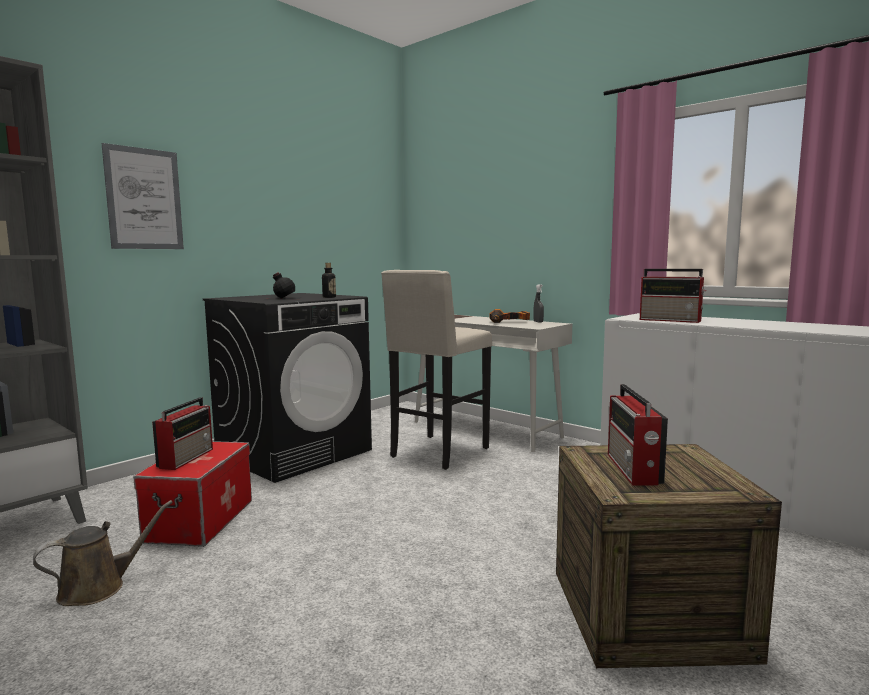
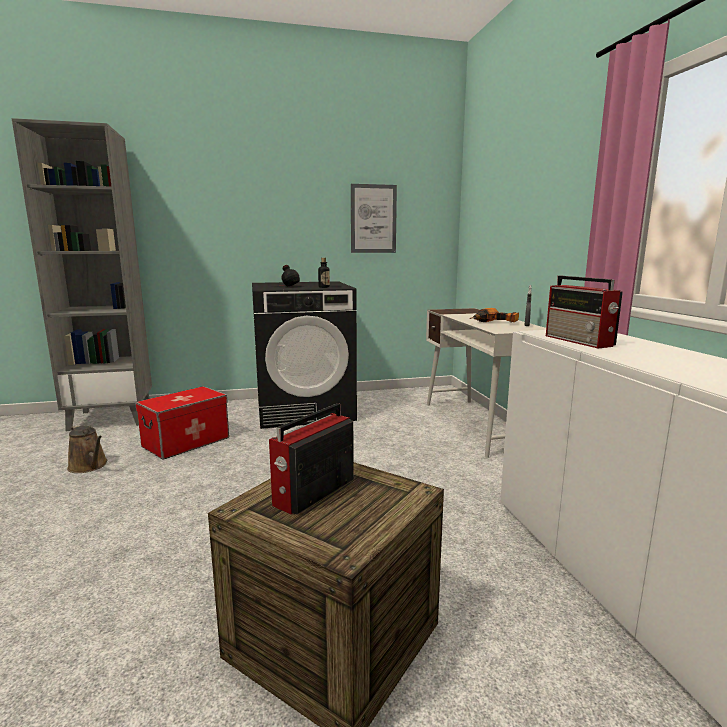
camera: 35 degrees right, 5 degrees up
(98, 588) = (89, 466): brown watering can -> brown watering can turned 45 degrees clockwise
(144, 199) = (211, 208): picture -> picture (373, 219)
(187, 458) = (177, 397): radio -> none
(437, 453) = (401, 436): beige stool -> none

